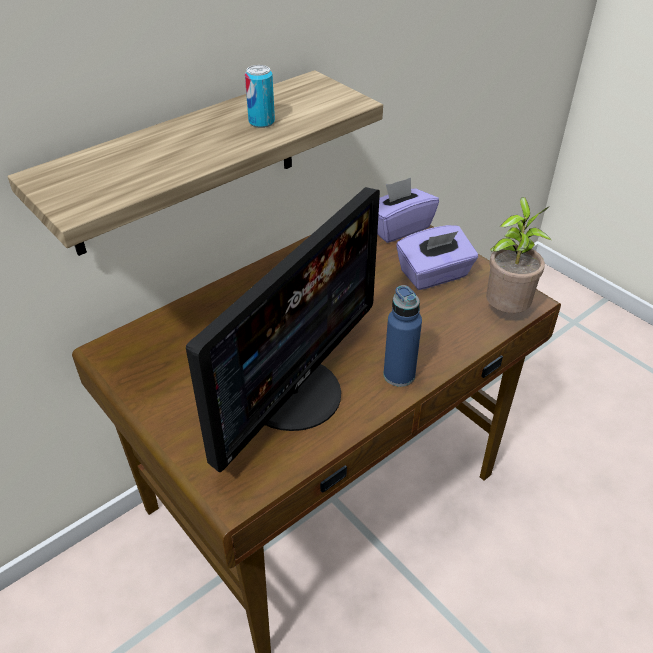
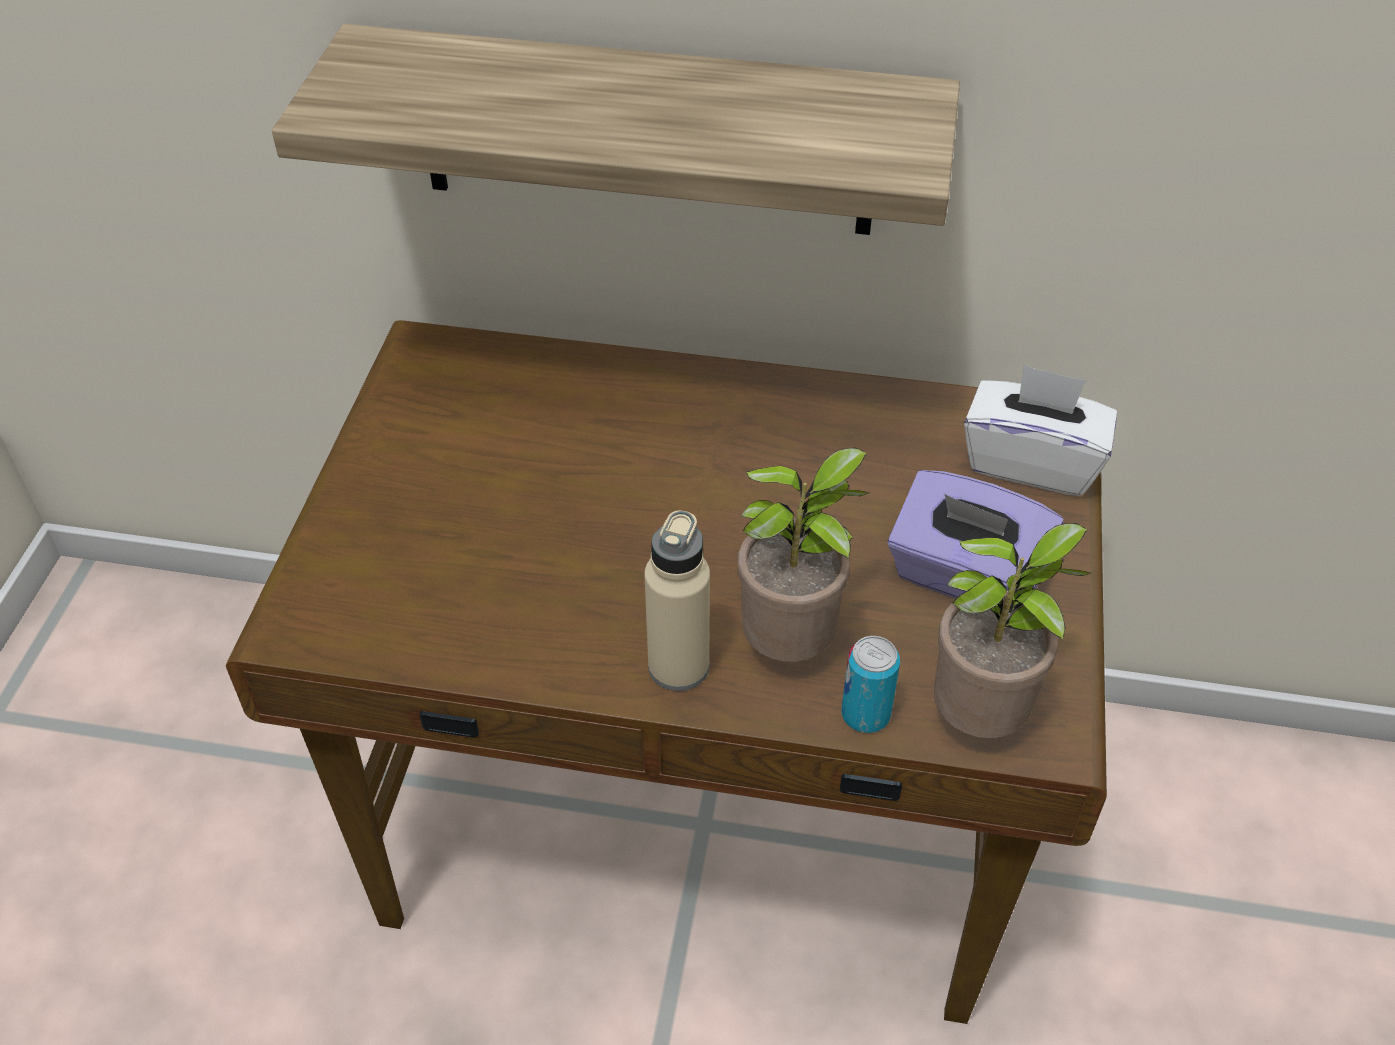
camera: 50 degrees right, 5 degrees up
(261, 122) = (721, 122): can -> can (865, 714)
(293, 392) = (524, 571): monitor -> none
(398, 228) = (1031, 462): purple tissue box -> white tissue box
(399, 375) = (678, 667): blue bottle -> beige bottle
(422, 337) = (793, 647): none -> potted plant

